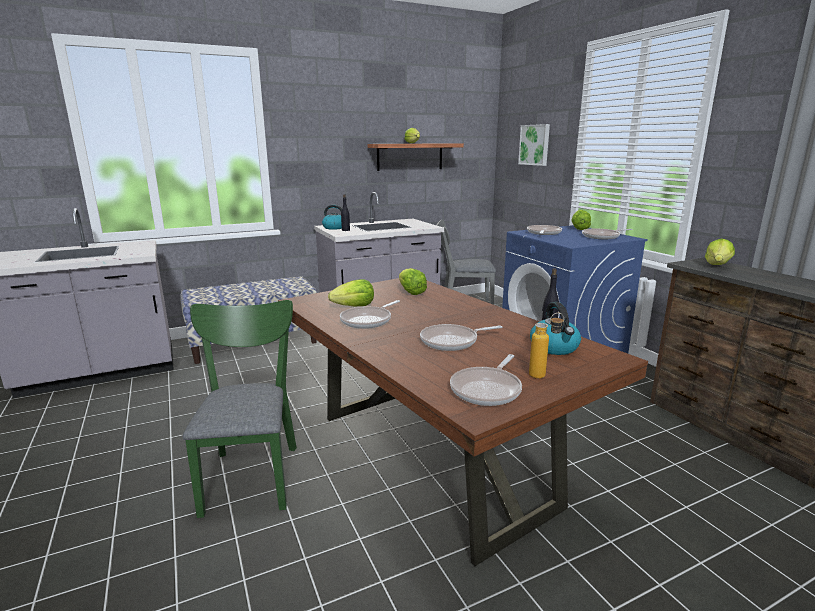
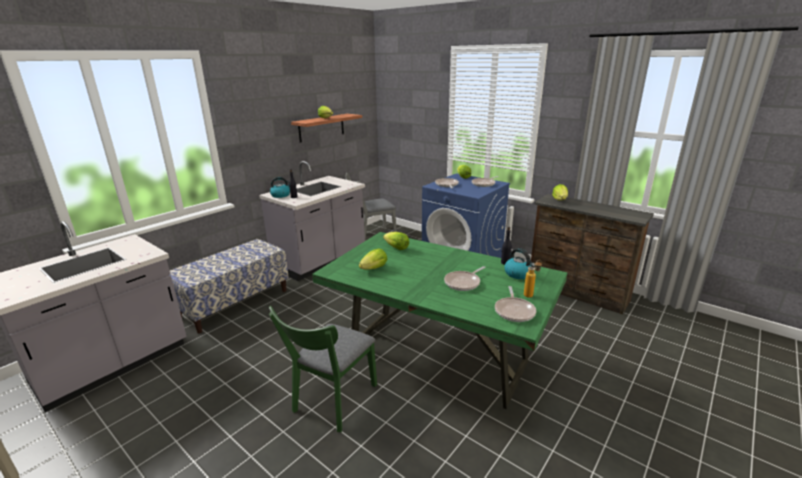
camera: 25 degrees left, 5 degrees up
(252, 472) = (332, 402): green chair -> green chair turned 120 degrees counterclockwise
(368, 320) = (397, 278): frying pan -> none
(432, 459) = (438, 355): brown dining table -> green dining table
(535, 145) = (413, 113): picture -> none

